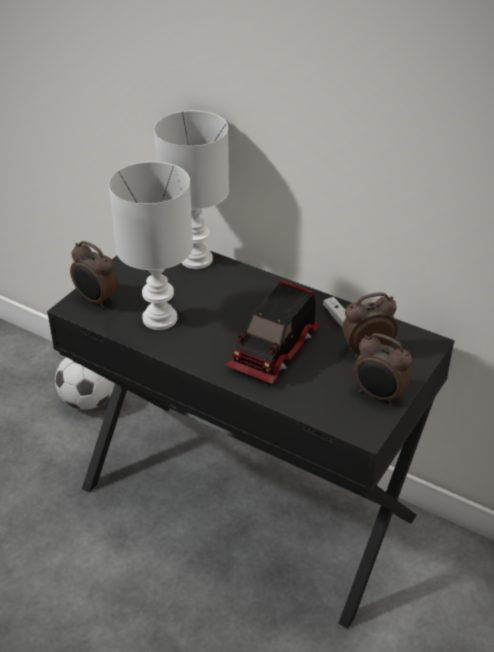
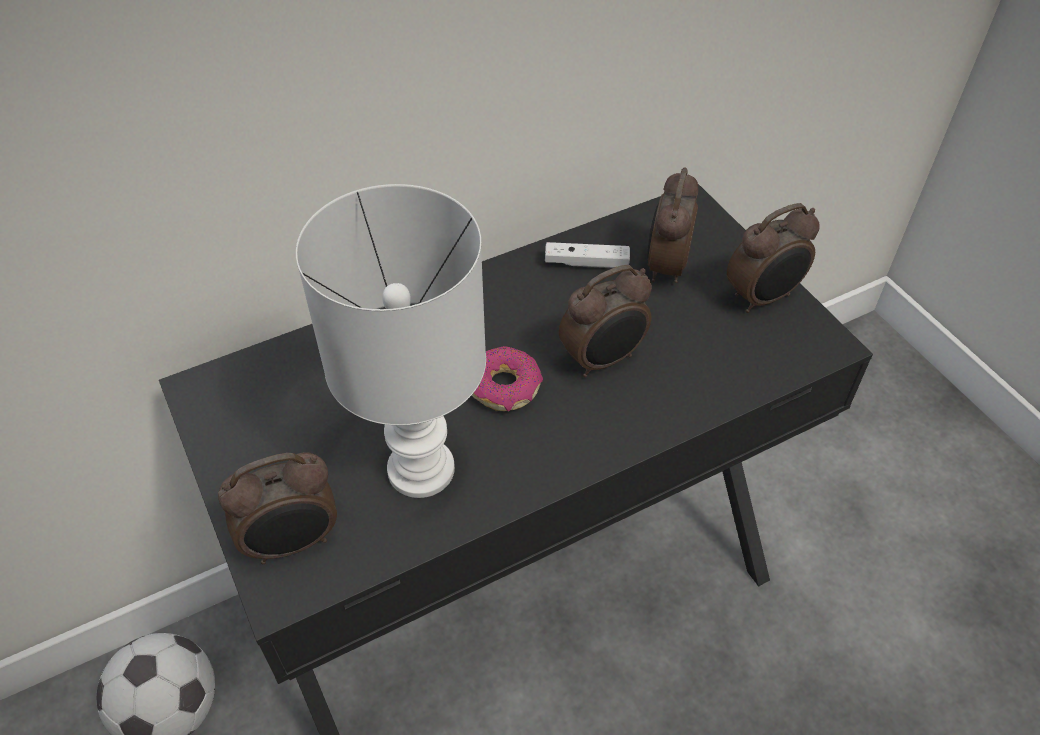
camera: 60 degrees left, 10 degrees up
(195, 259) = (304, 357): white table lamp -> none
(228, 325) = (504, 388): none -> donut
(275, 351) = (603, 360): toy truck -> alarm clock

